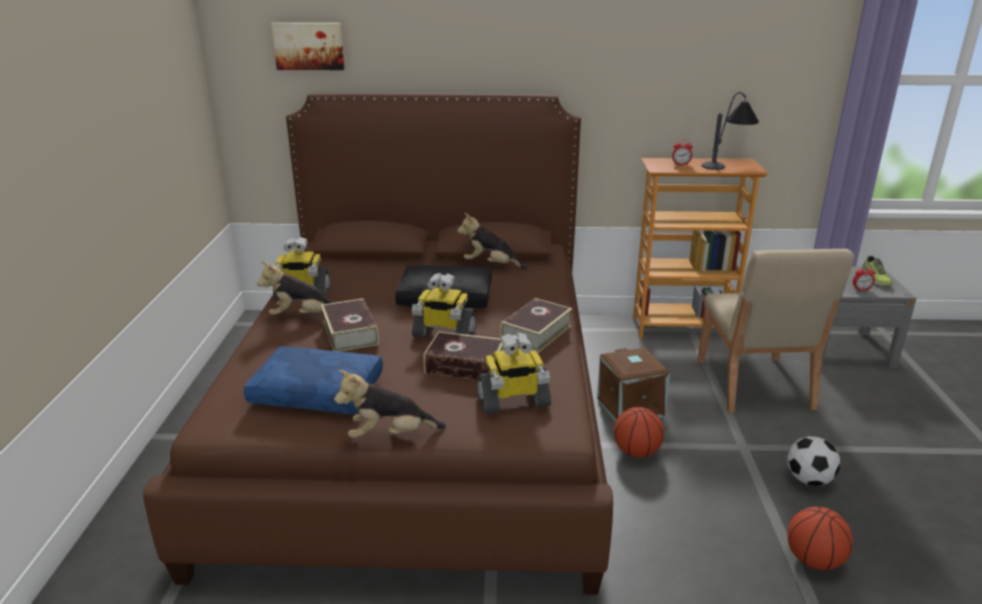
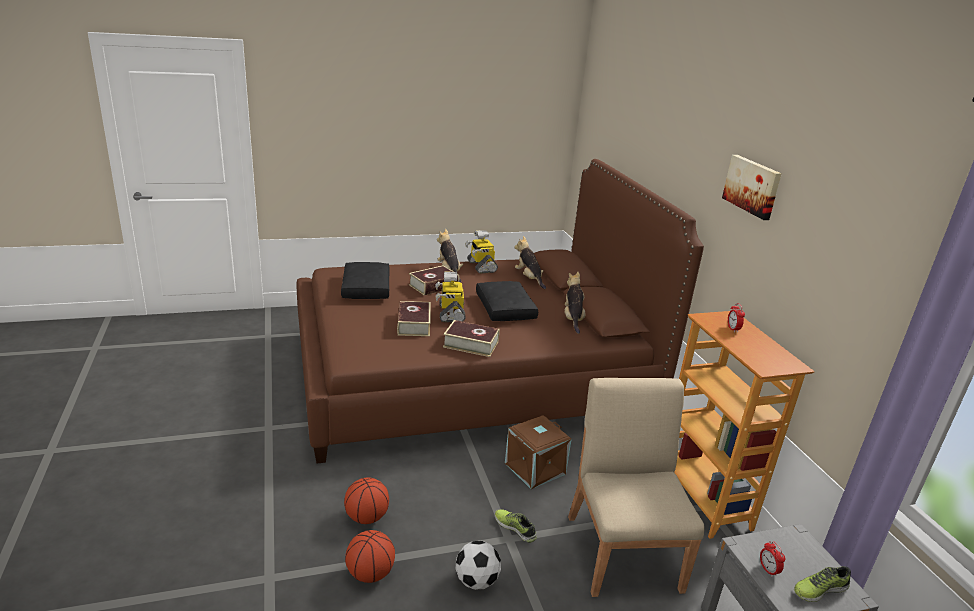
camera: 70 degrees right, 0 degrees up
(309, 46) = (609, 126): picture -> picture (753, 186)
(319, 391) = (367, 288): blue pillow -> black pillow
(390, 435) = (331, 312): plush toy -> plush toy (529, 278)
(513, 402) = (375, 342): toy robot -> none
(636, 452) = (471, 474): basketball -> basketball (366, 517)
(727, 162) = (776, 354): table lamp -> none
(727, 439) = (515, 528): none -> shoe
(753, 385) = (623, 551): beige chair -> beige chair turned 105 degrees clockwise

